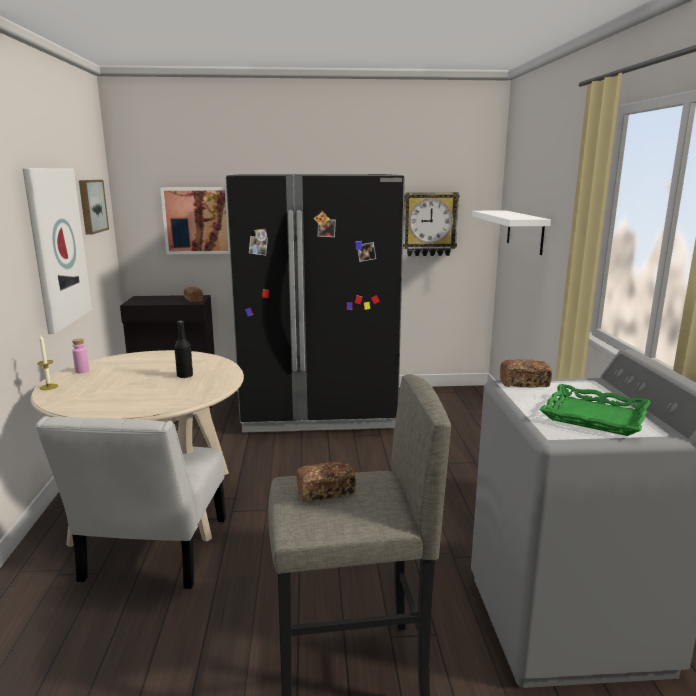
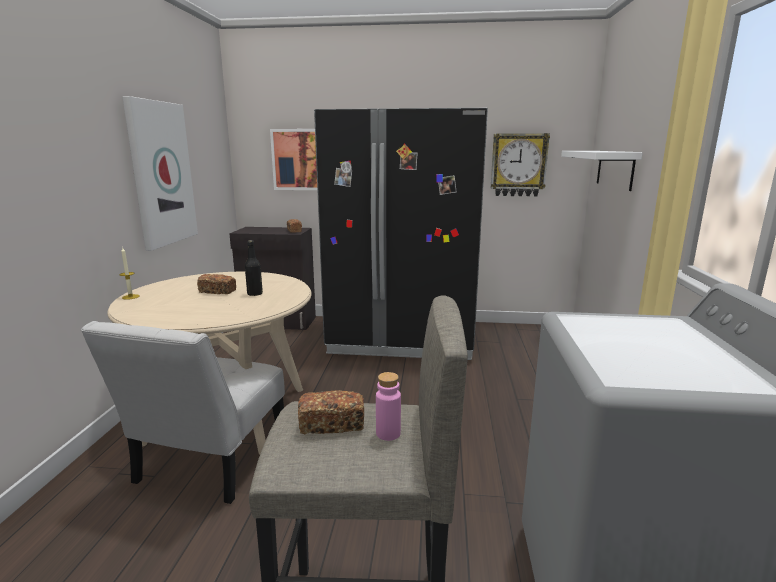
camera: 10 degrees right, 0 degrees up
(82, 371) = (168, 285): pink bottle -> pink bottle (388, 433)
(91, 206) = (205, 142): picture -> none
(524, 383) = (589, 317): bread -> bread (217, 291)
(594, 416) = (674, 361): green tray -> none

